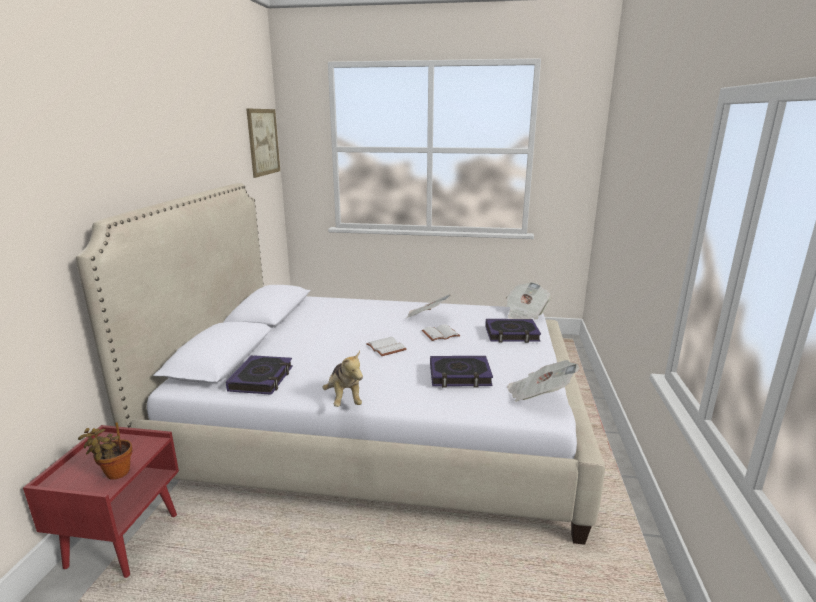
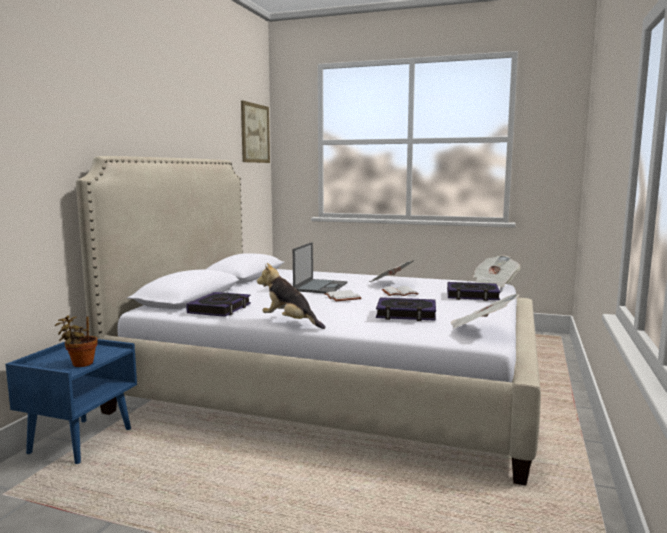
camera: 10 degrees right, 10 degrees down
(123, 539) = (81, 440): red nightstand -> blue nightstand
(344, 399) = (290, 322): plush toy -> plush toy turned 135 degrees clockwise
(358, 328) = (321, 286): none -> laptop

